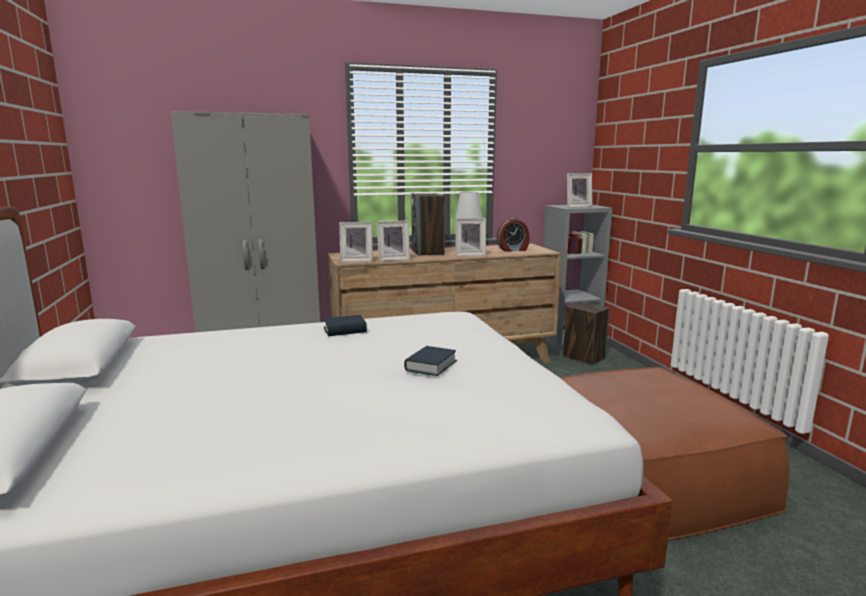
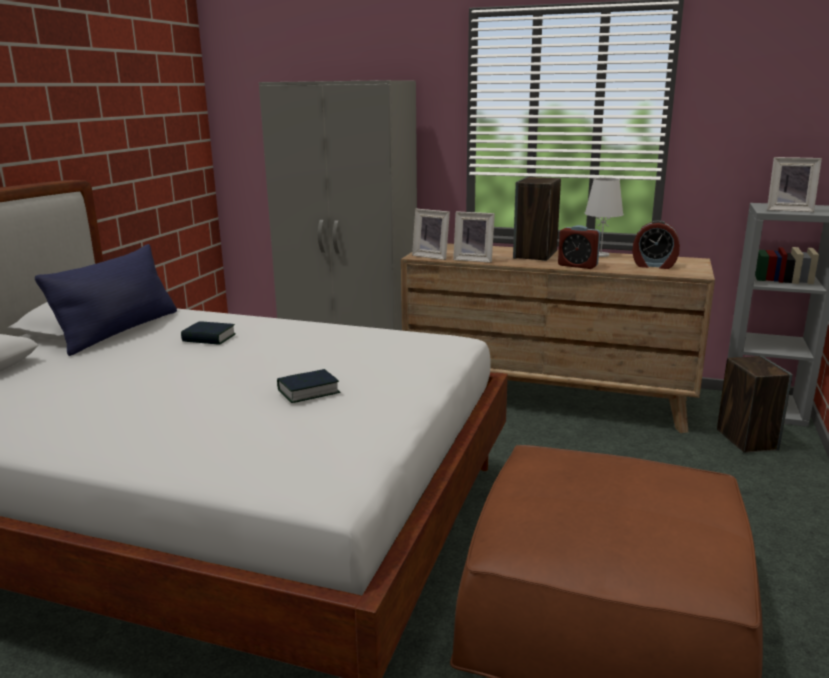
camera: 35 degrees right, 5 degrees up
(134, 363) = (119, 331): none -> blue pillow
(345, 330) = (311, 335): book -> book (209, 338)
(470, 255) = (577, 265): picture frame -> alarm clock

